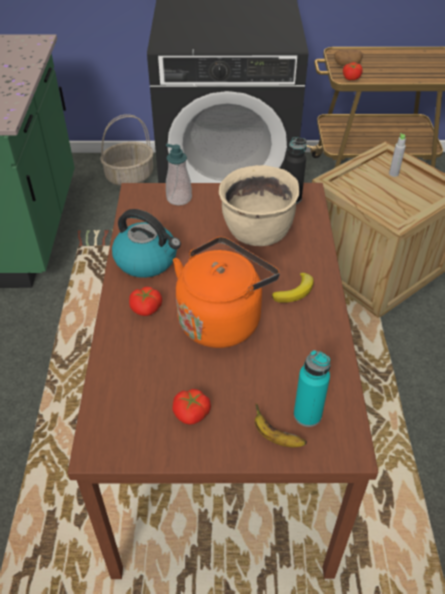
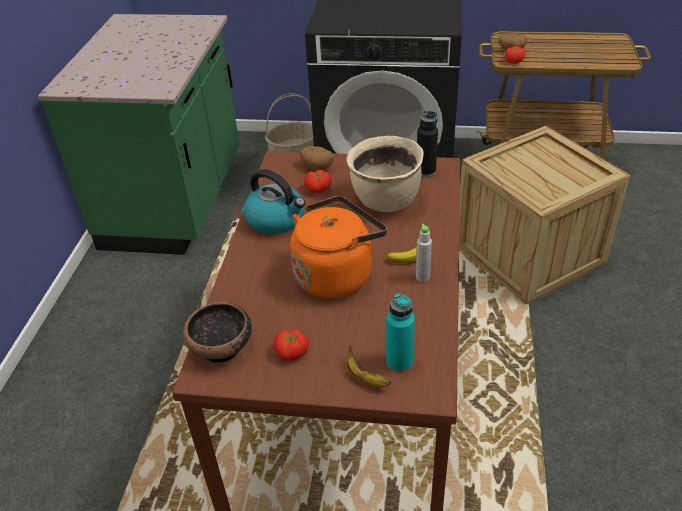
camera: 10 degrees right, 5 degrees down
(114, 414) = (222, 348): none -> bowl
(146, 309) = (268, 261): tomato -> tomato (318, 189)
(179, 198) = (317, 167): soap dispenser -> potato
(393, 174) = (548, 157): grey bottle -> grey bottle (422, 277)

